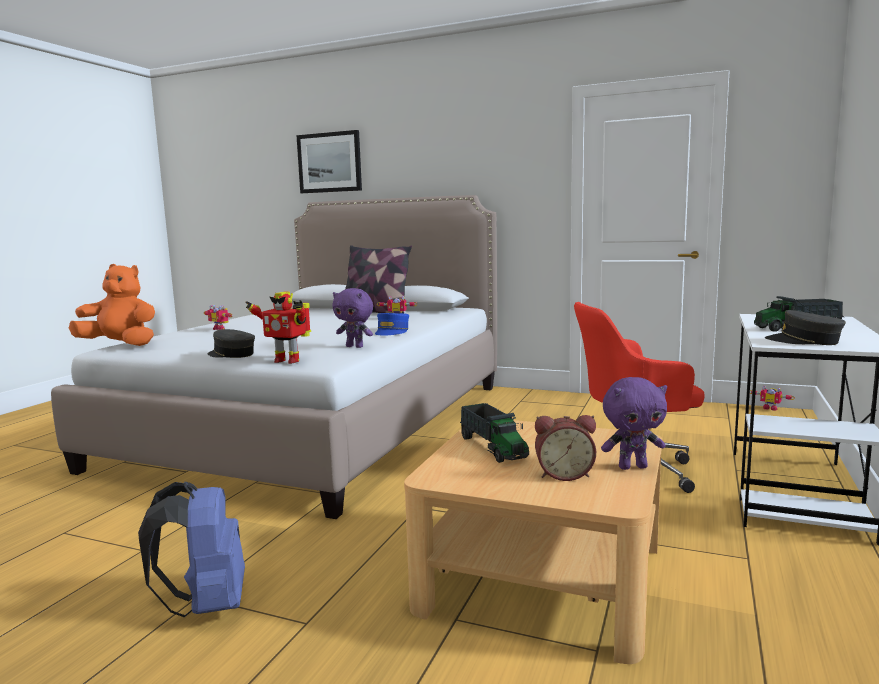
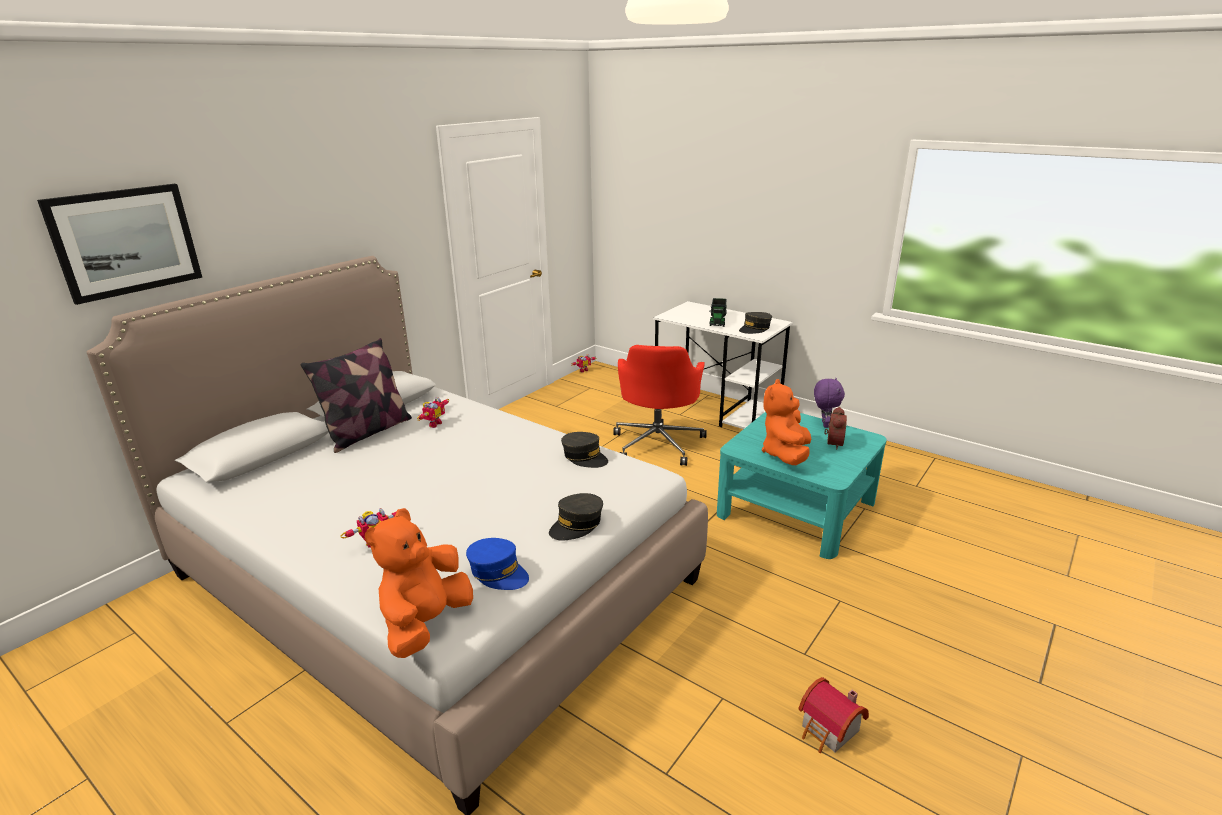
camera: 75 degrees left, 15 degrees up
(63, 618) = (829, 731): none -> toy house
(207, 605) = (816, 647): blue backpack -> none
(287, 361) = (630, 493): toy robot -> none
(355, 346) = (584, 457): purple plush toy -> grey cap
(392, 332) = (522, 434): blue cap -> blue cap (498, 572)
(493, 448) = (785, 454): toy truck -> orange plush toy
(543, 576) = (796, 507): beige coffee table -> turquoise coffee table

